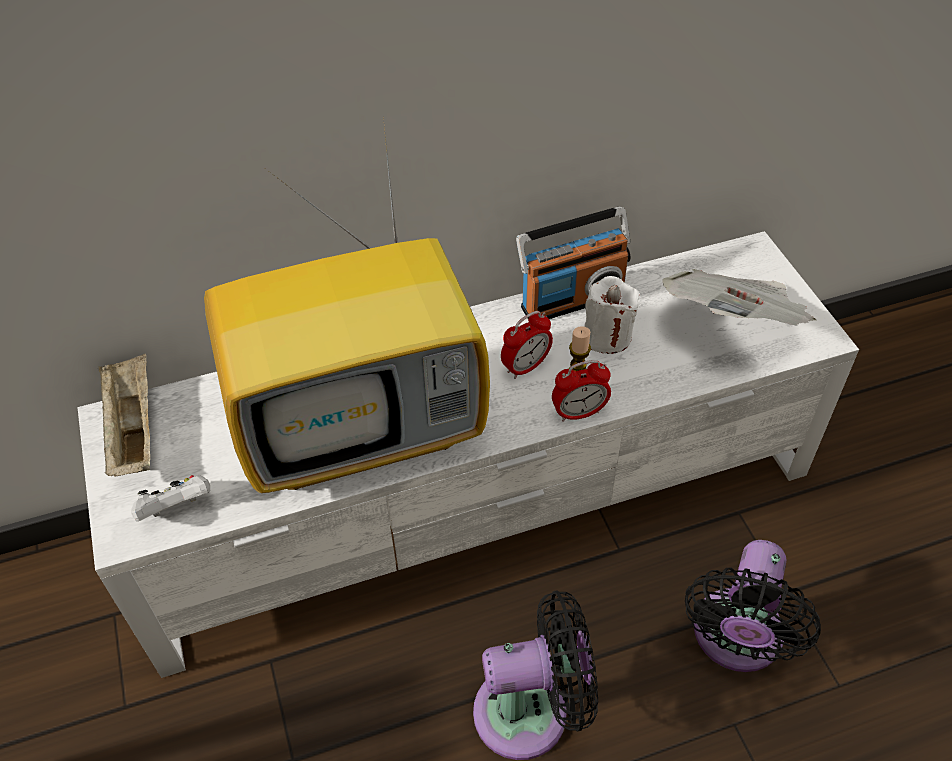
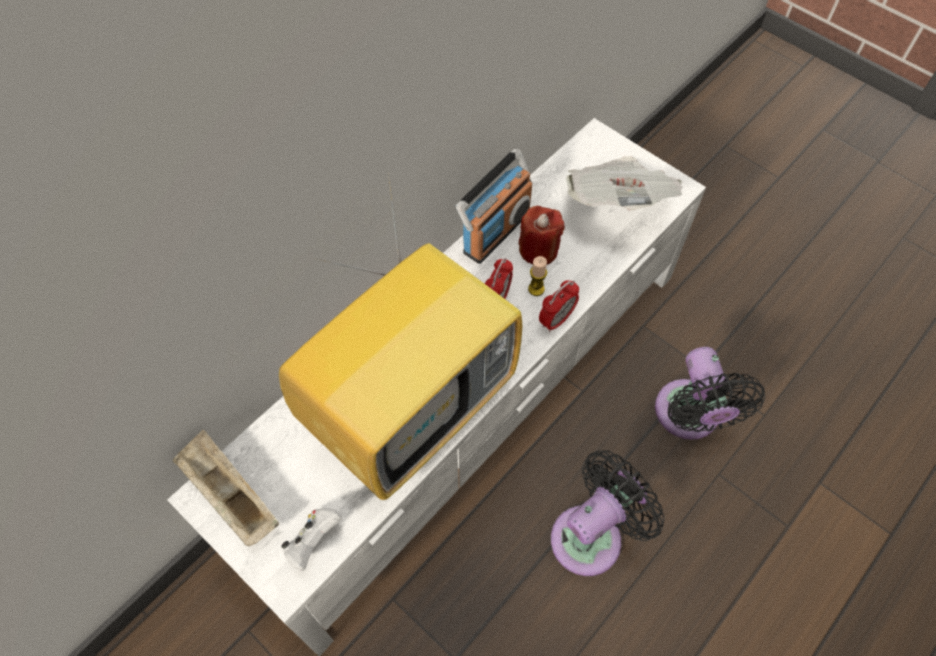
camera: 30 degrees left, 10 degrees up
(607, 336) = (538, 250): white candle -> red candle

